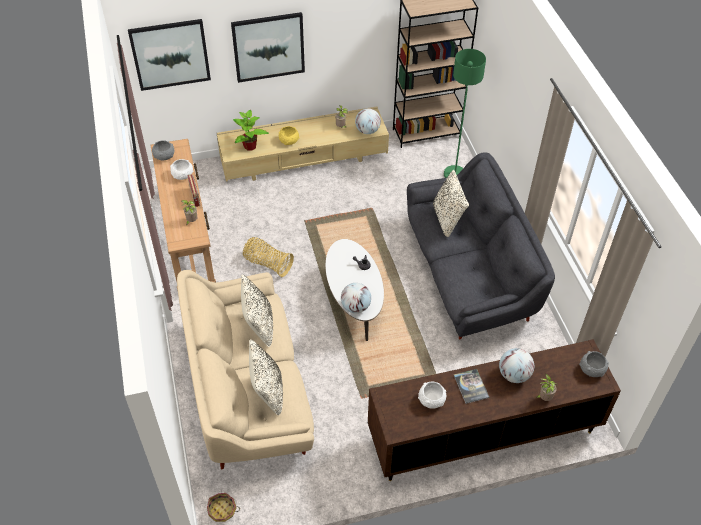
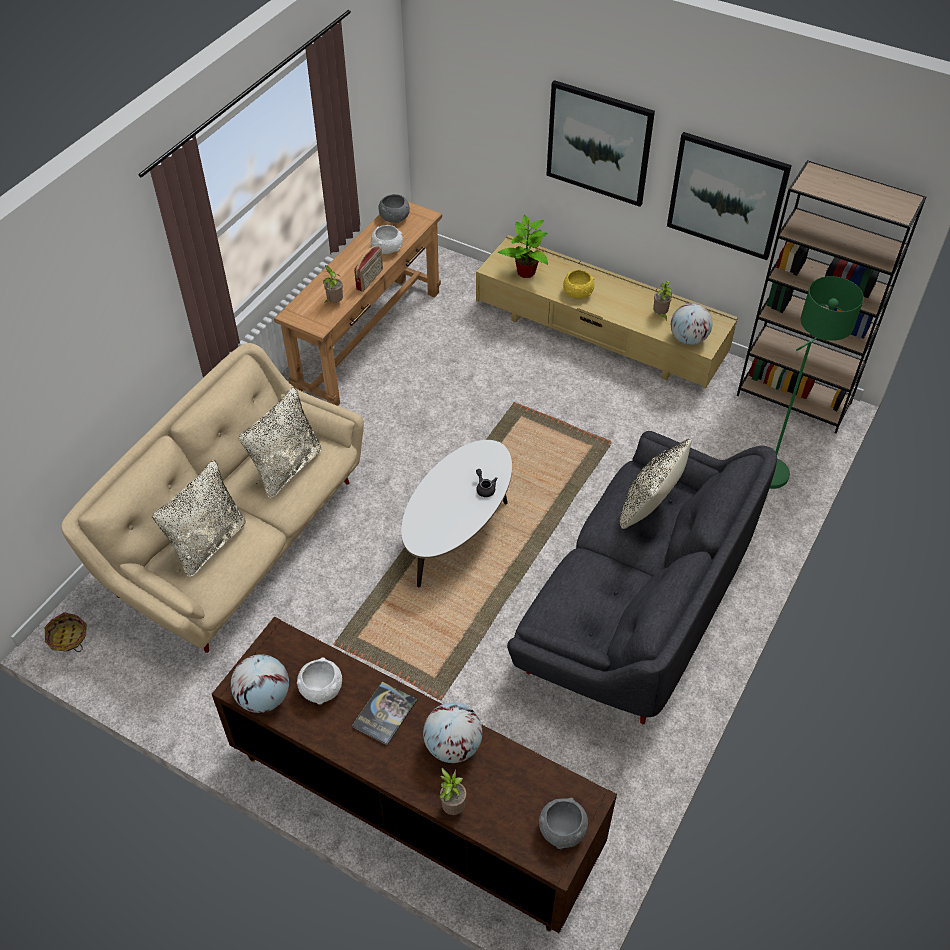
camera: 45 degrees right, 0 degrees up
(170, 54) = (470, 91): picture -> picture (727, 195)
(267, 264) = (417, 421): basket -> none
(355, 307) = (417, 529): globe -> globe (264, 697)

